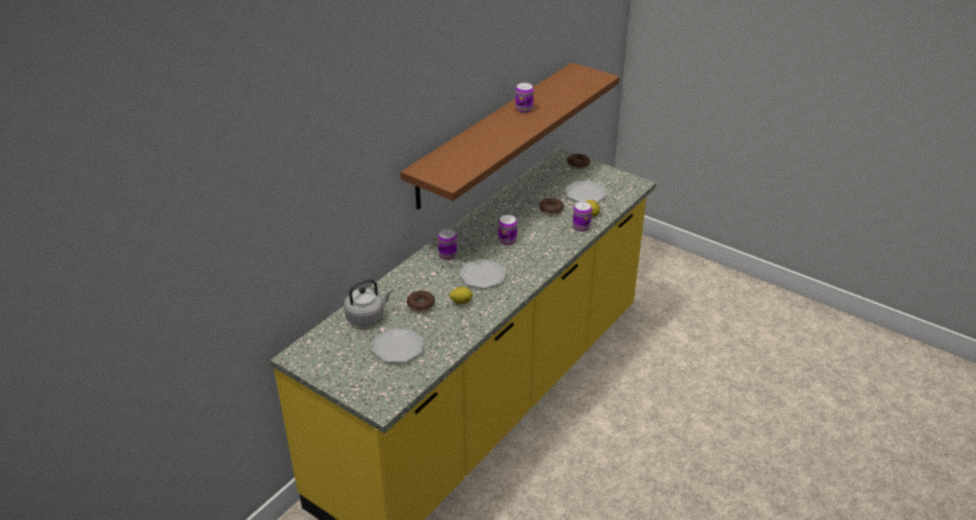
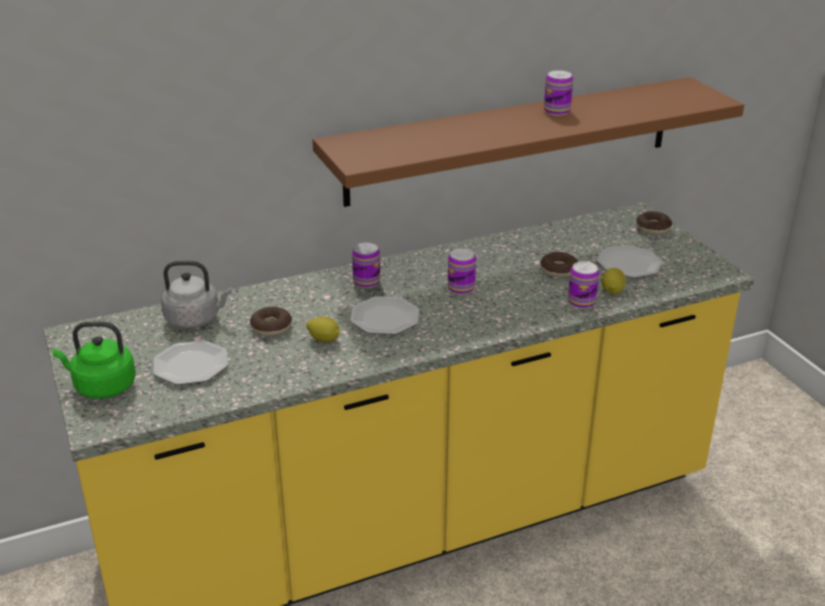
camera: 30 degrees right, 5 degrees down
(357, 381) = (102, 386): none -> green kettle

